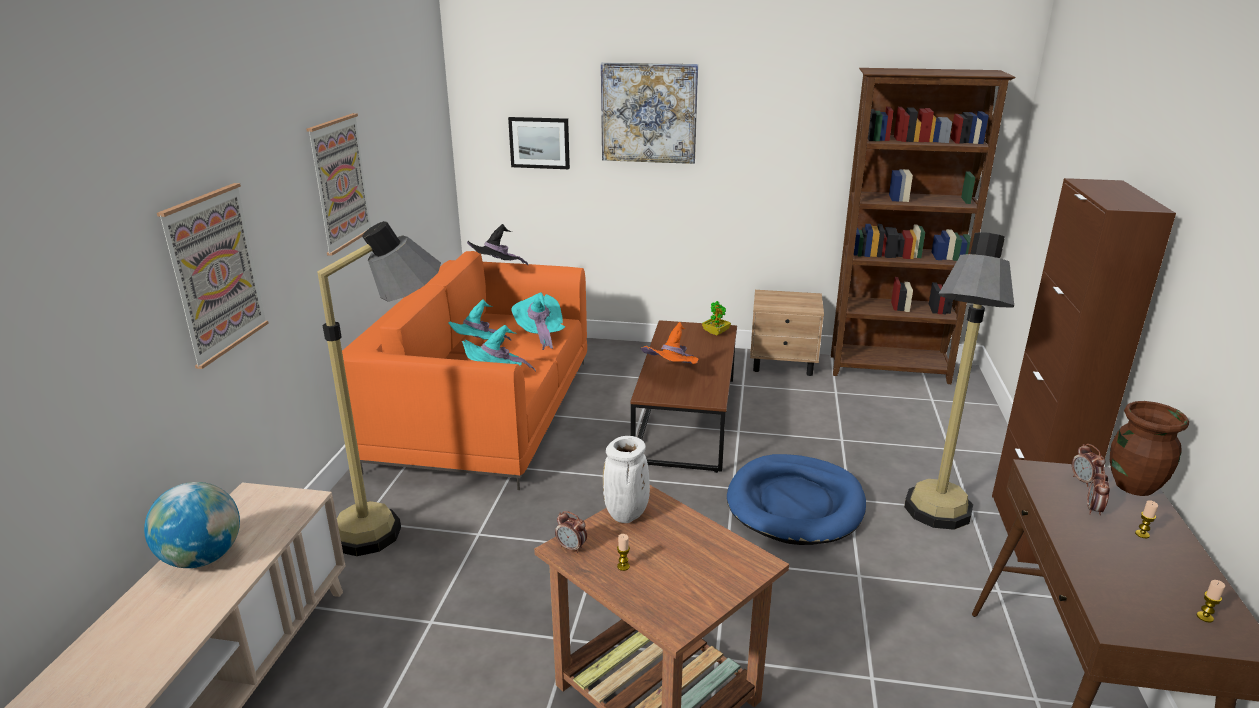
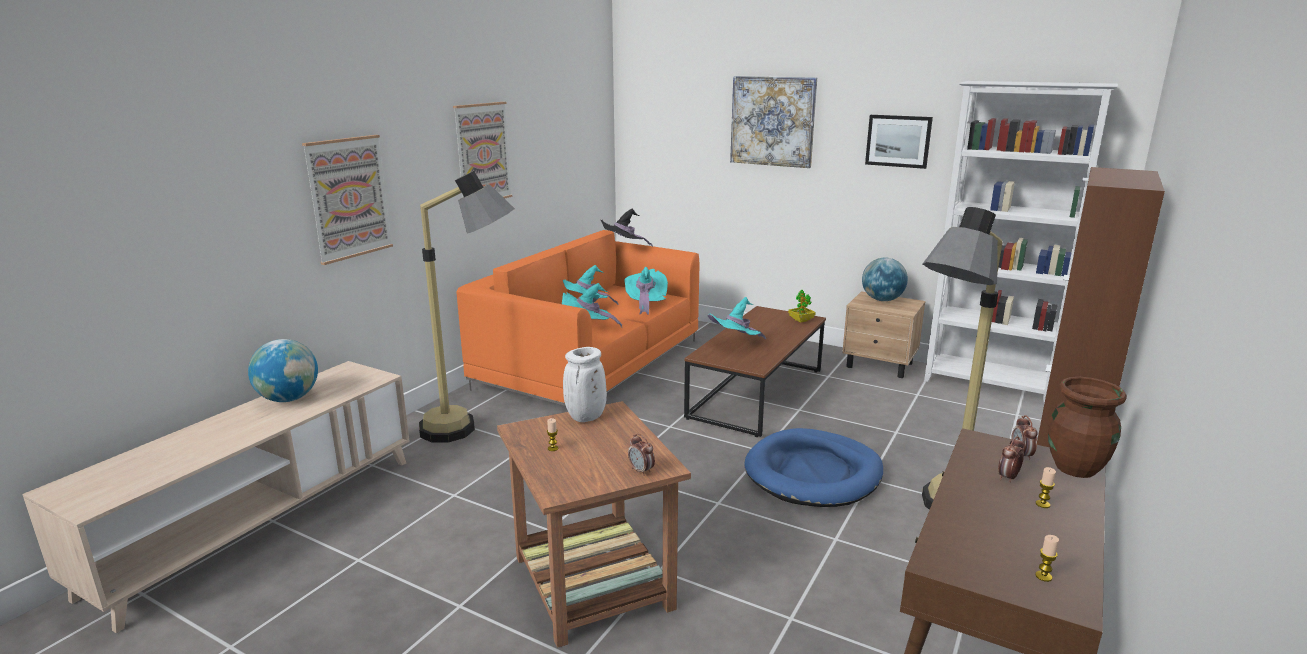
camera: 20 degrees right, 5 degrees down
(539, 142) = (681, 145): picture -> picture (898, 141)
(571, 548) = (524, 430): alarm clock -> alarm clock (641, 471)
(672, 375) = (735, 345): orange hat -> turquoise hat
(782, 298) = (882, 300): none -> globe
(890, 370) = (988, 385): brown bookcase -> white bookcase

